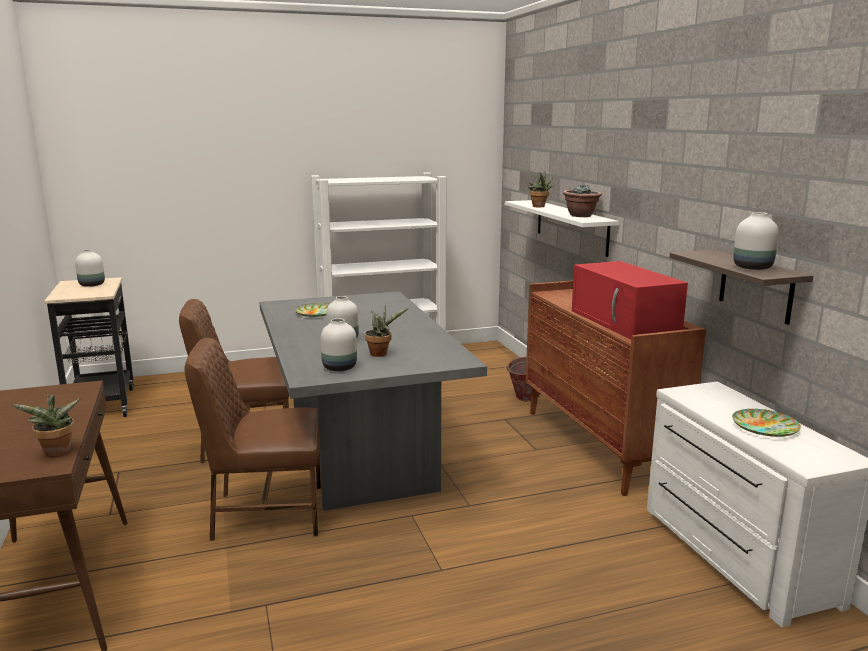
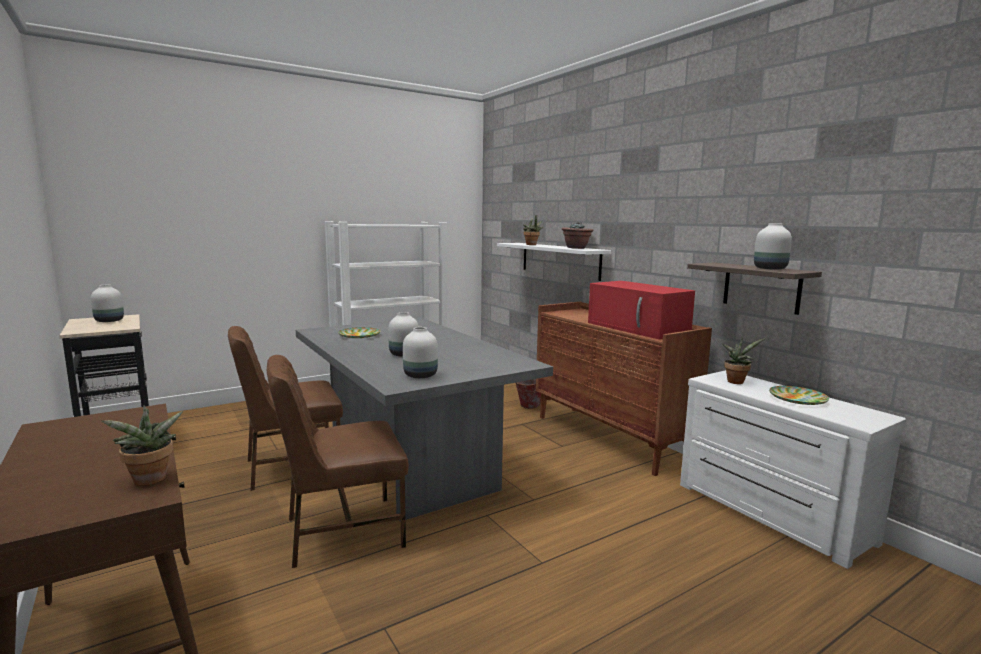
camera: 15 degrees left, 5 degrees down
(381, 353) = (449, 362): potted plant -> potted plant (736, 381)

